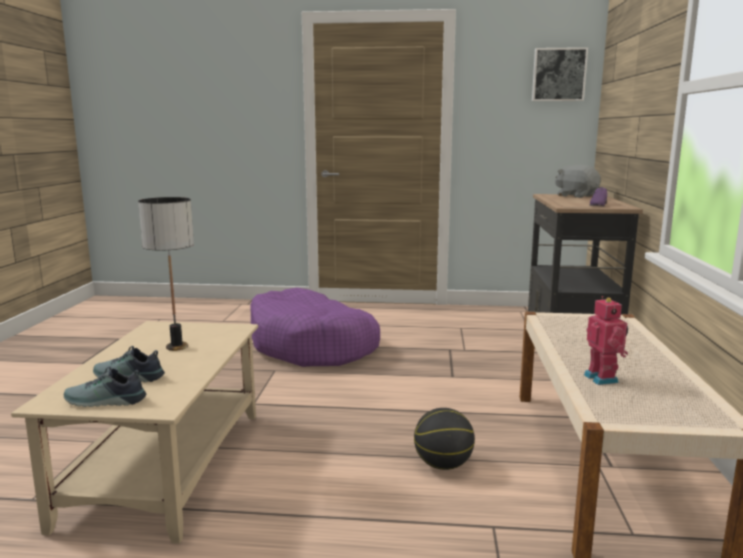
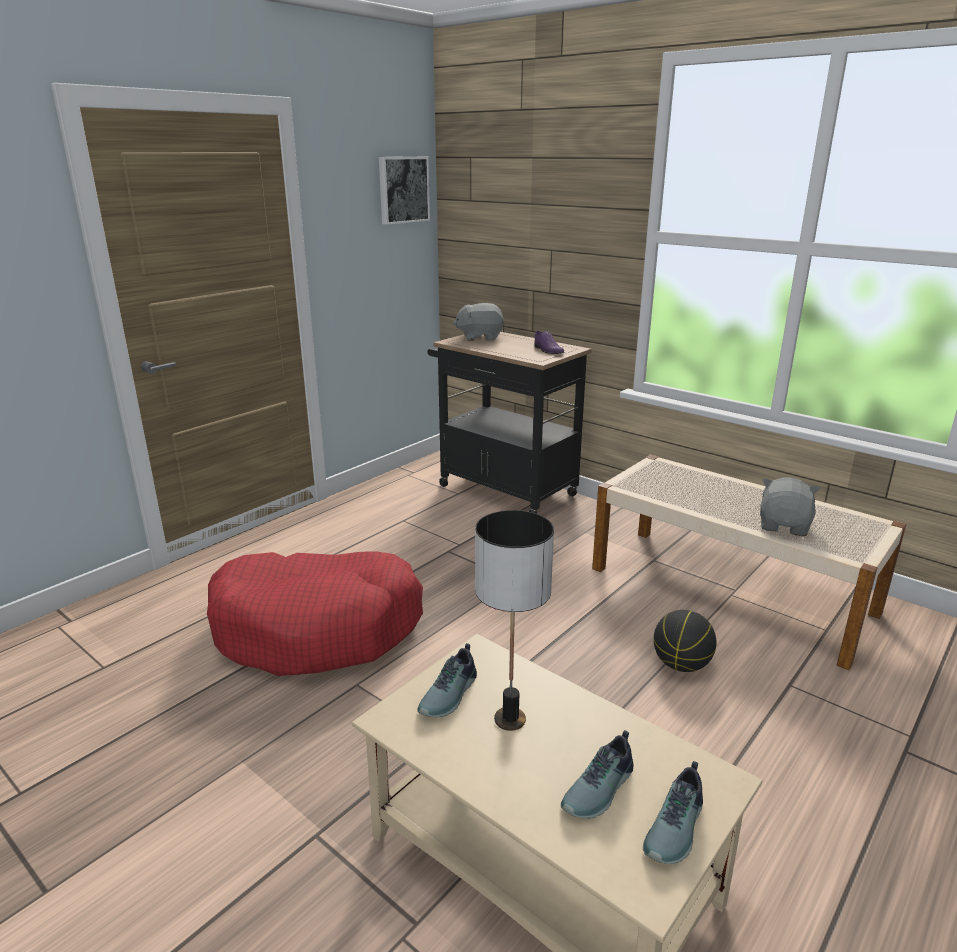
camera: 55 degrees left, 10 degrees up
(187, 331) = (450, 695): none -> shoe
(312, 346) = (318, 628): purple dog bed -> red dog bed
(603, 378) = (784, 526): toy robot -> grey plush toy

